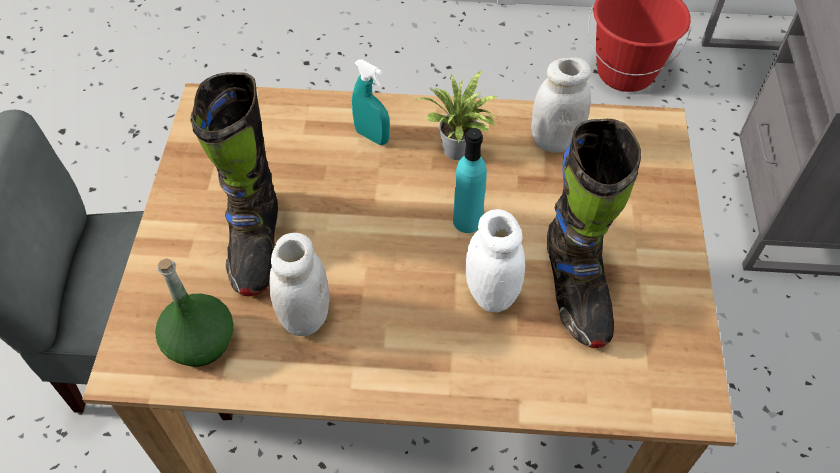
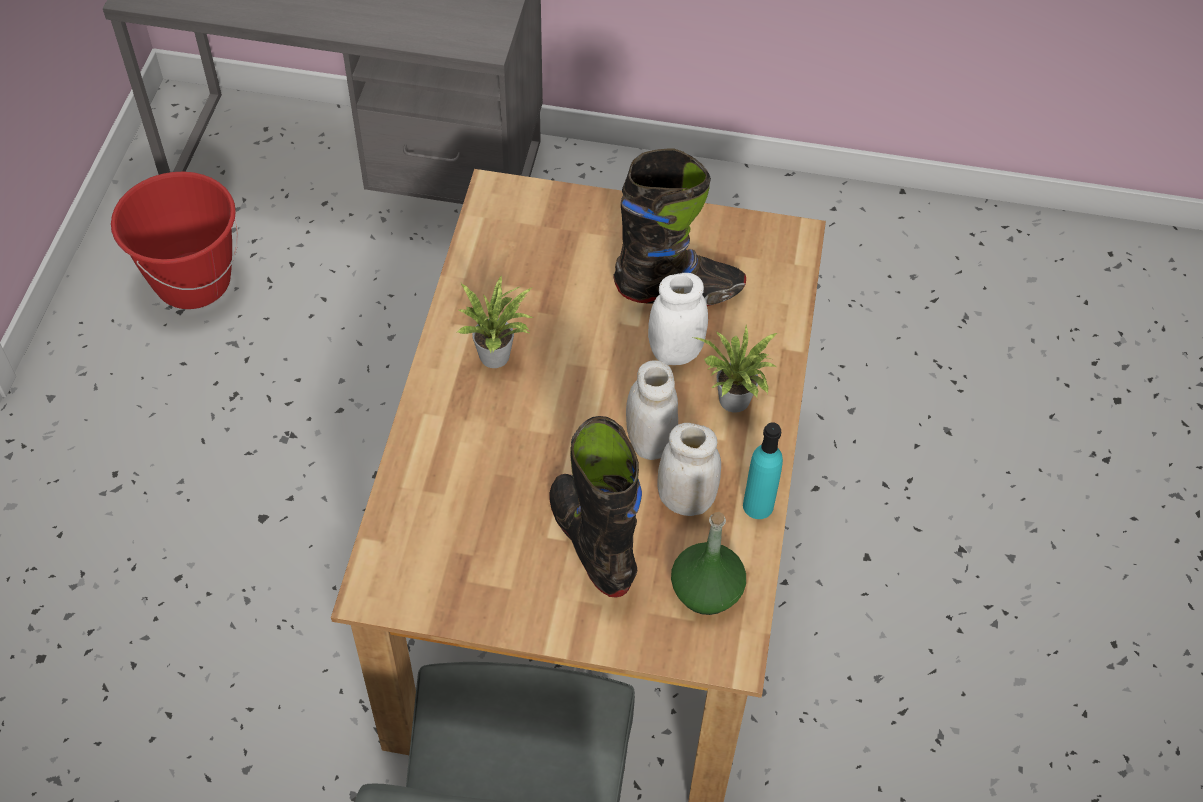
camera: 85 degrees left, 0 degrees up
(255, 243) = (592, 542): black boot -> black boot turned 120 degrees counterclockwise
(372, 136) = (461, 429): turquoise spray bottle -> none
(433, 353) = (734, 403): none -> potted plant
(467, 221) = (589, 359): turquoise bottle -> turquoise bottle (758, 506)
(554, 140) = (498, 275): white jar -> white jar (650, 442)

